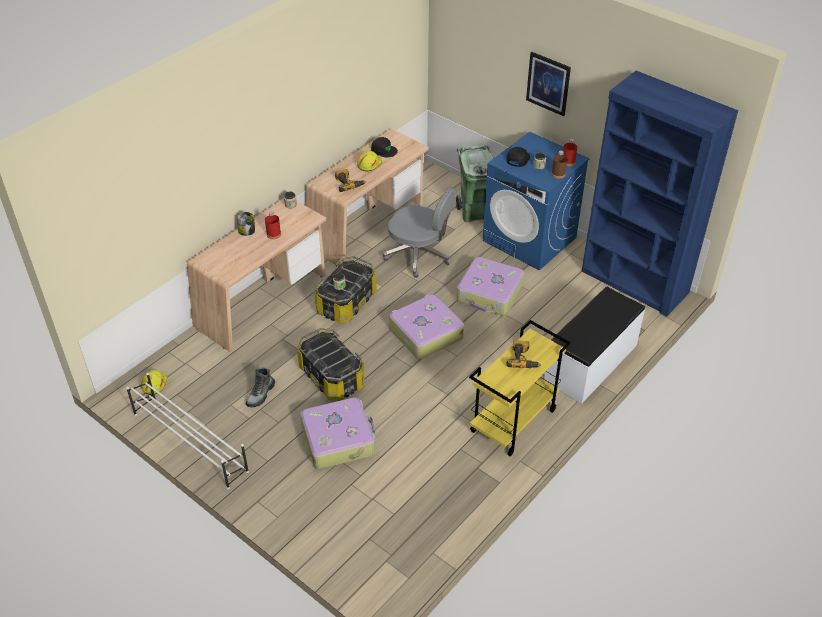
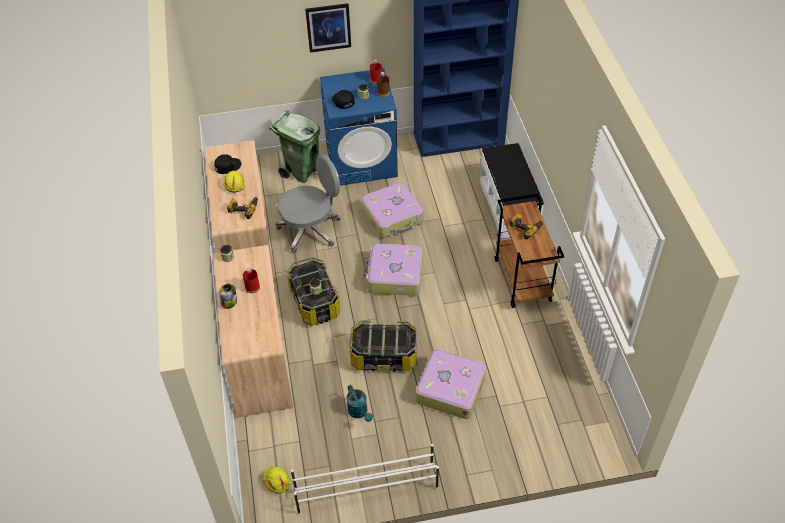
camera: 50 degrees left, 5 degrees up
(261, 395) = (359, 412): boot -> turquoise watering can
(513, 422) = (523, 280): yellow cart -> brown cart

